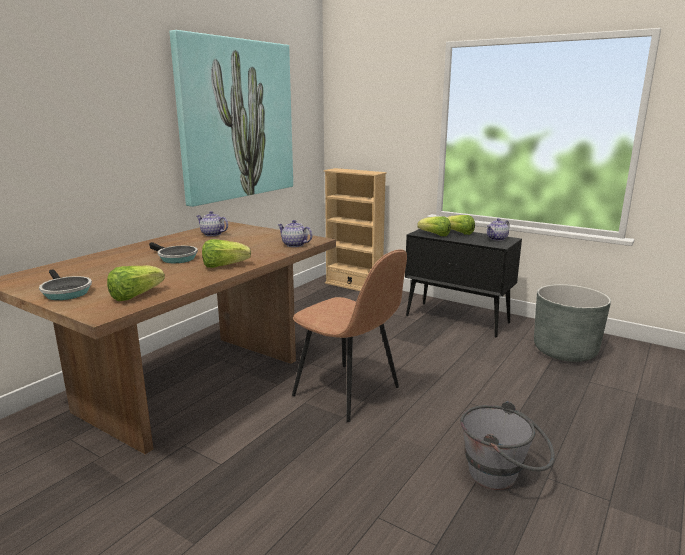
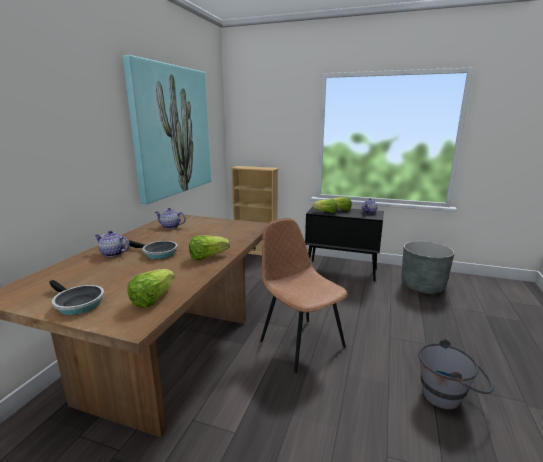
camera: 15 degrees left, 0 degrees up
(294, 245) = (247, 231): teapot -> teapot (113, 254)
(348, 392) = (301, 342): brown chair -> brown chair turned 150 degrees counterclockwise

